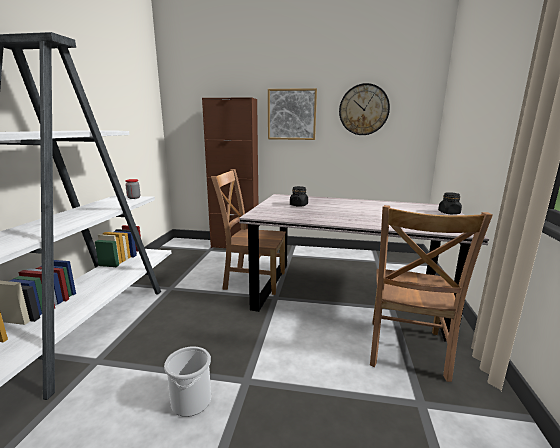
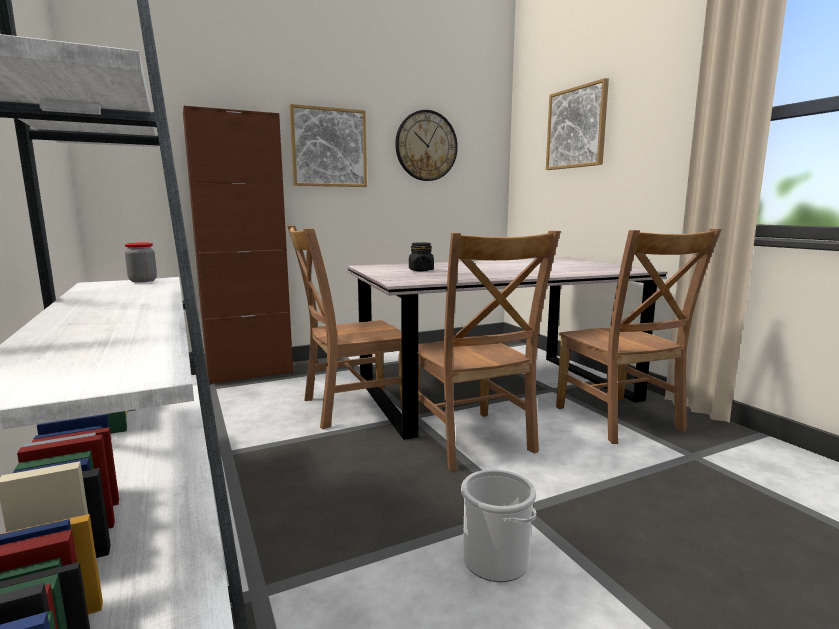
camera: 35 degrees left, 5 degrees down
(282, 326) = (472, 441): none -> brown chair
(449, 213) = (584, 261): black jar -> none
(473, 95) = (576, 128): none -> picture

